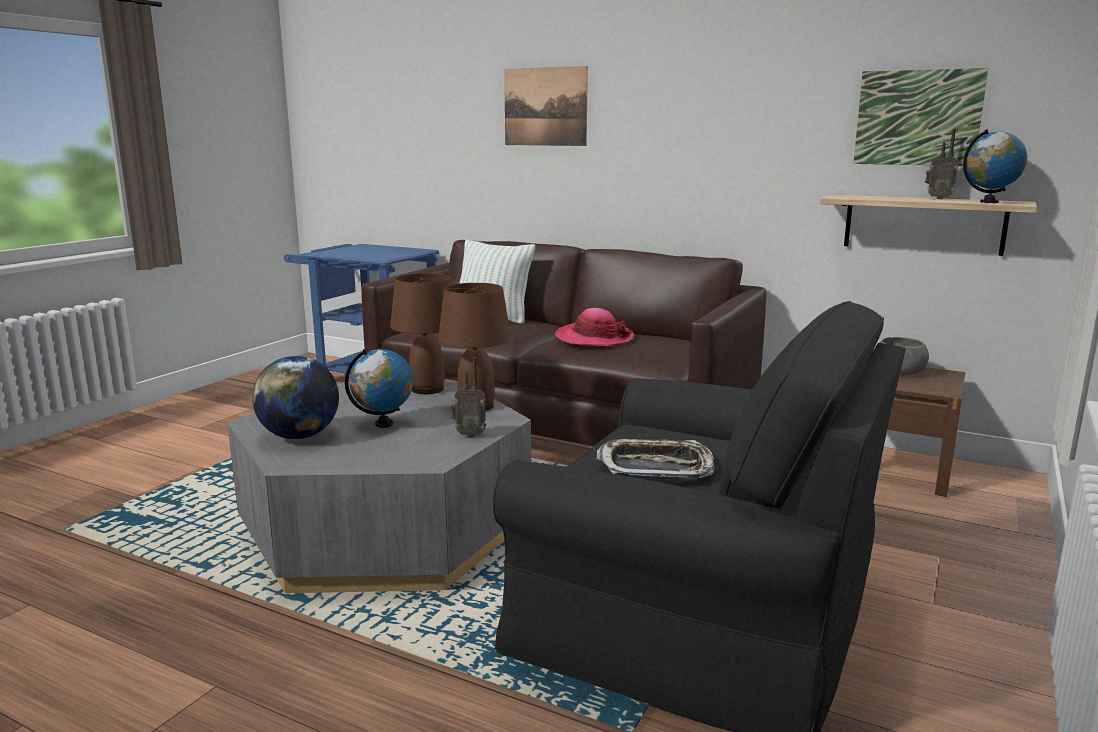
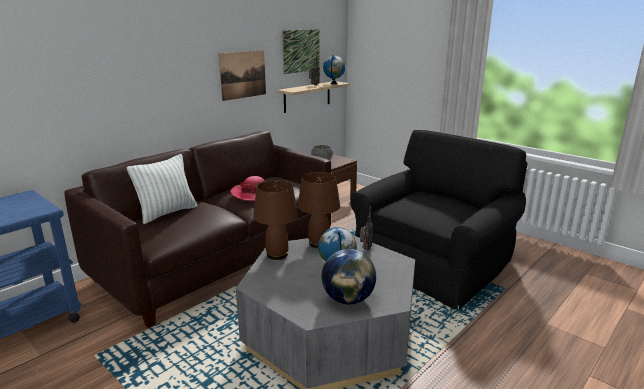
camera: 75 degrees left, 5 degrees up
(545, 107) = (117, 56): picture -> picture (243, 75)
(655, 467) = (445, 209): tray -> none

